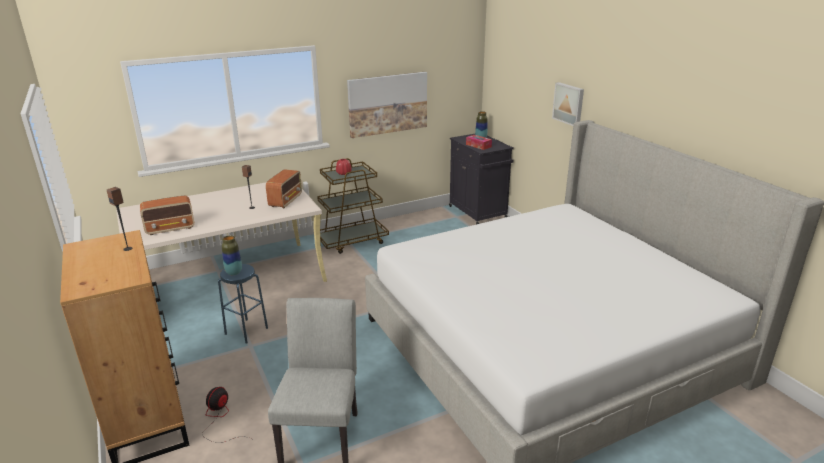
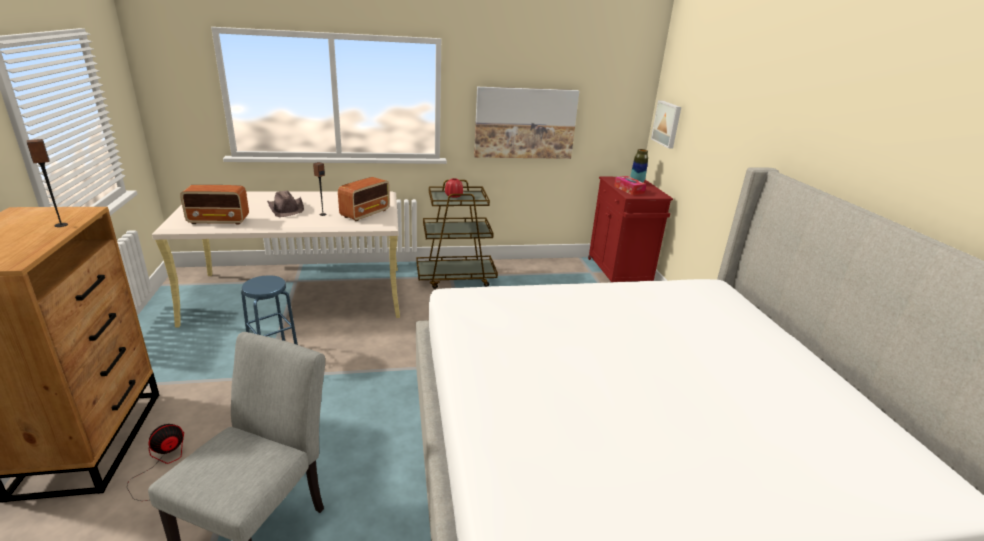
camera: 15 degrees right, 0 degrees up
(217, 208) = (287, 209): none -> brown hat
(234, 272) = (259, 285): vase -> none
(478, 213) = (619, 273): black cabinet -> red cabinet
(569, 104) = (749, 144): picture -> picture (667, 124)

